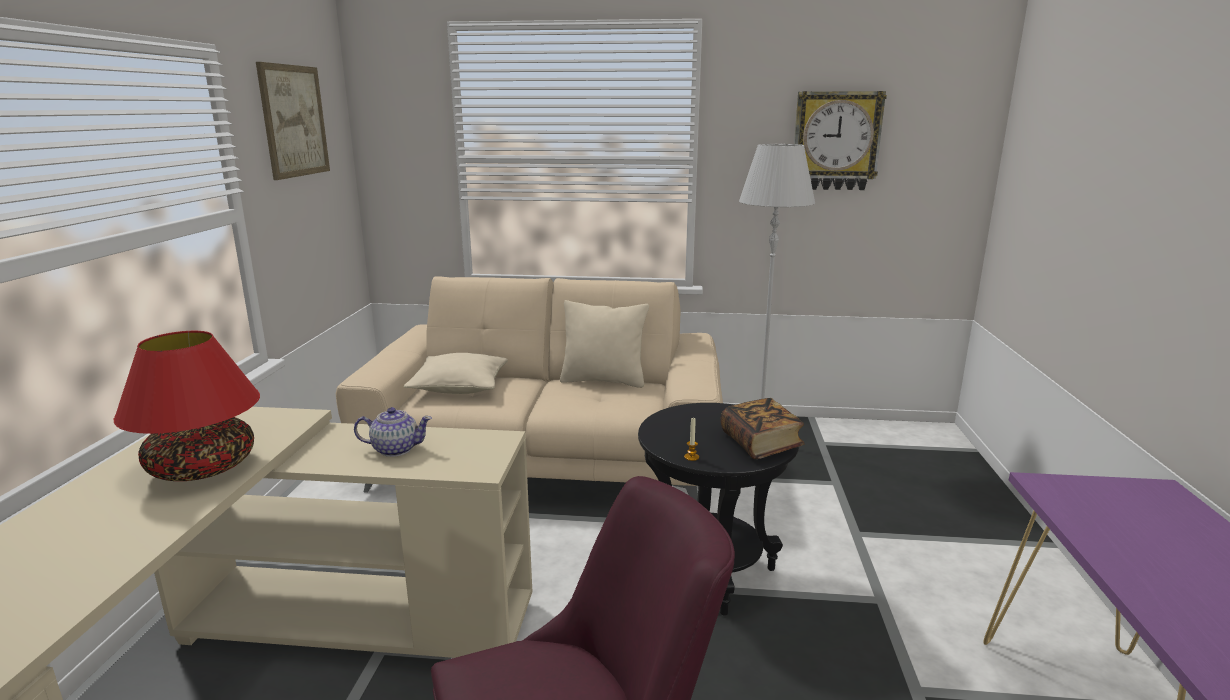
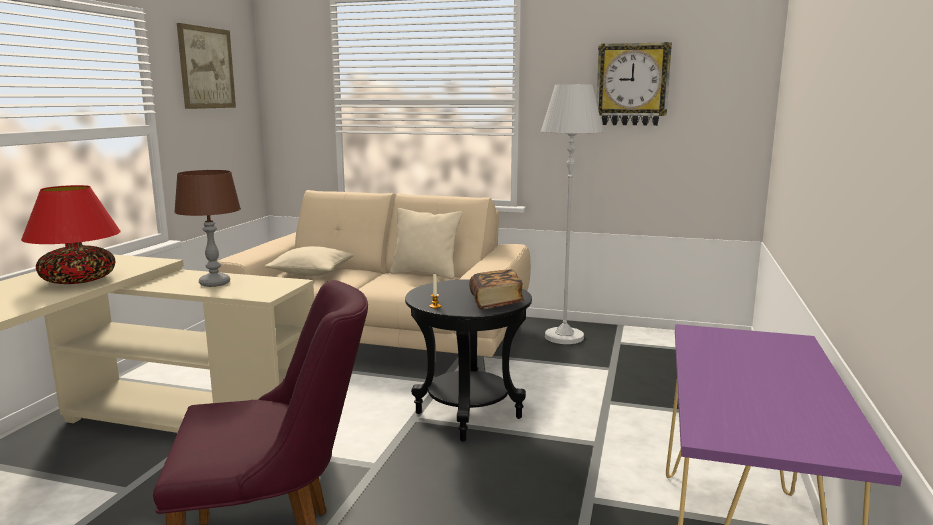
camera: 10 degrees right, 5 degrees down
(395, 449) = (214, 283): teapot -> brown table lamp

